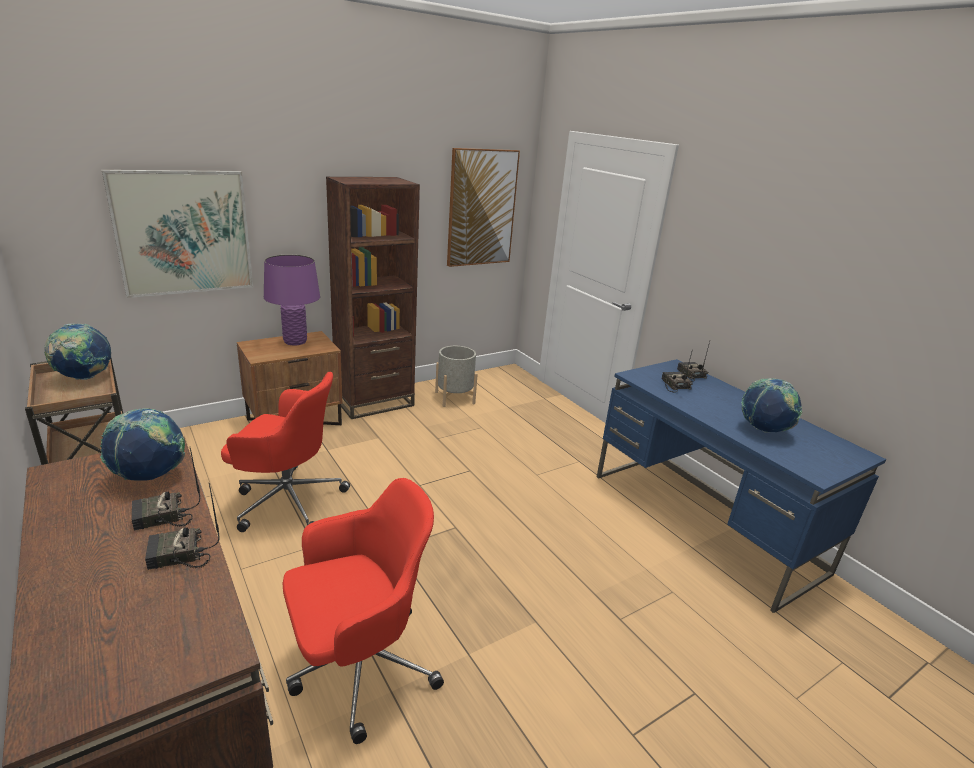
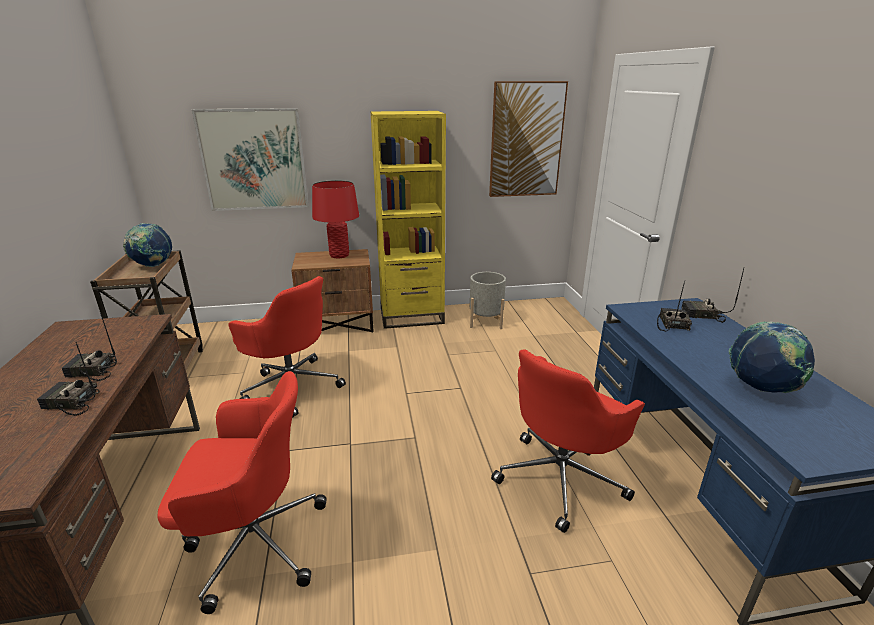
camera: 25 degrees right, 0 degrees up
(150, 476) = (118, 339): globe -> none
(295, 341) = (339, 255): purple table lamp -> red table lamp
(374, 402) = (412, 317): brown bookcase -> yellow bookcase
(602, 535) = (561, 477): none -> red office chair
(690, 375) = (702, 315): radio -> radio turned 90 degrees counterclockwise

